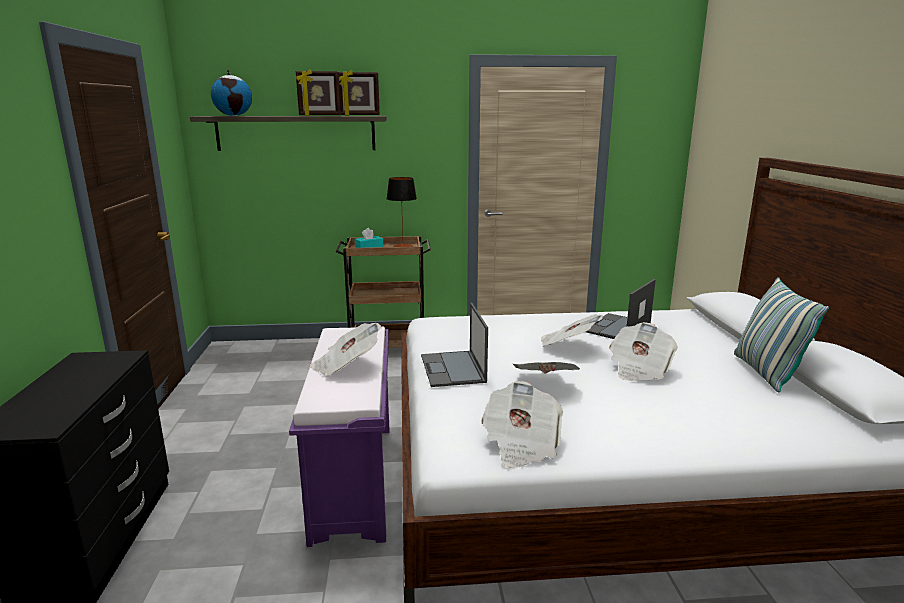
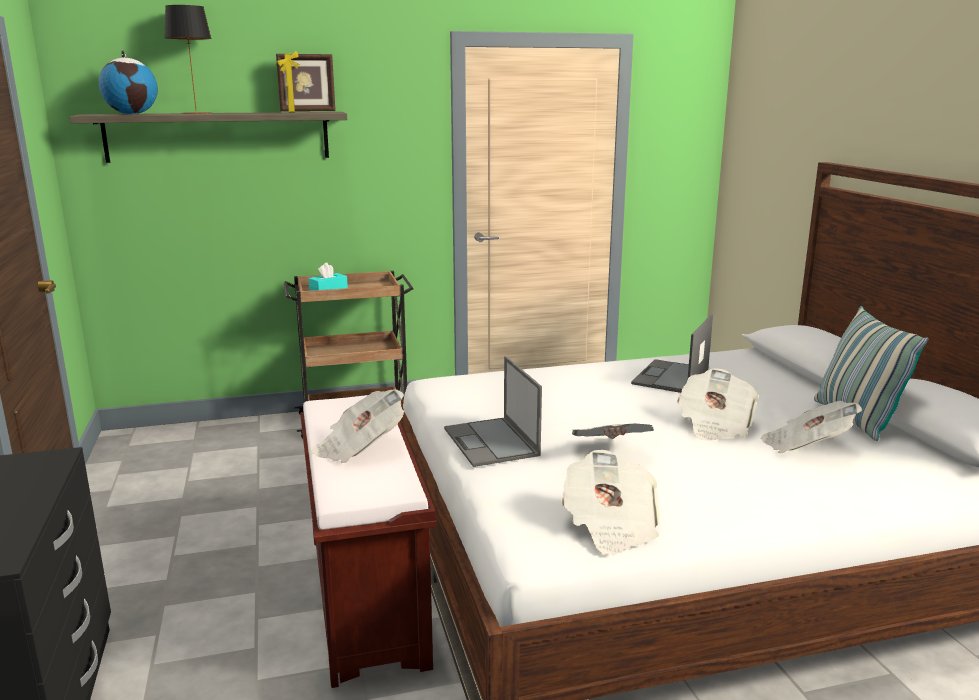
camera: 10 degrees left, 0 degrees up
(320, 115) = (256, 113): picture frame -> none
(355, 480) = (368, 598): purple bench -> brown bench
(402, 246) = (372, 285): table lamp -> table lamp (196, 113)
(567, 345) = (621, 402): newspaper -> newspaper (805, 447)

